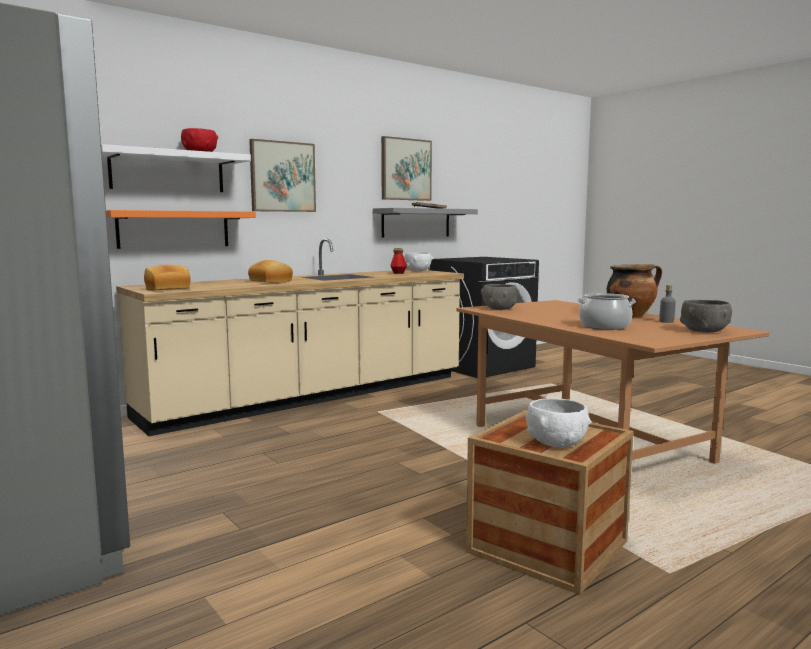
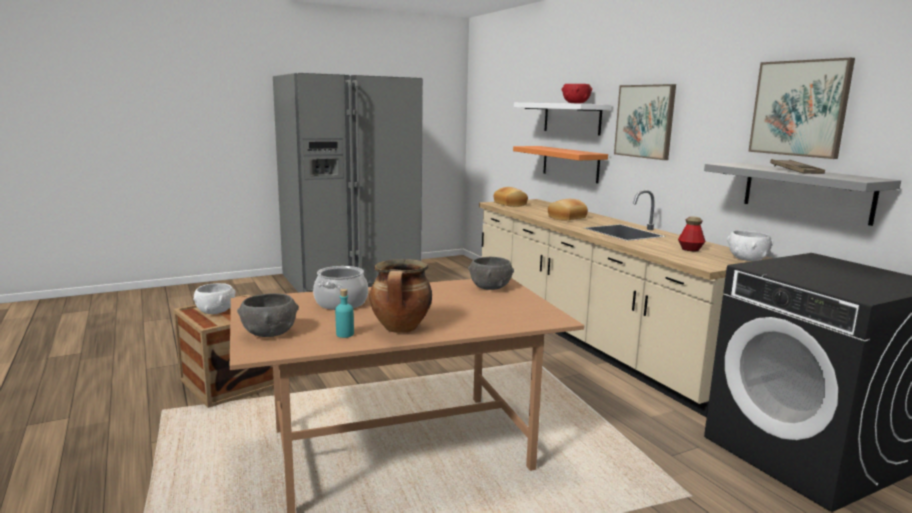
camera: 100 degrees right, 5 degrees up
(666, 321) = (345, 334): grey bottle -> turquoise bottle

